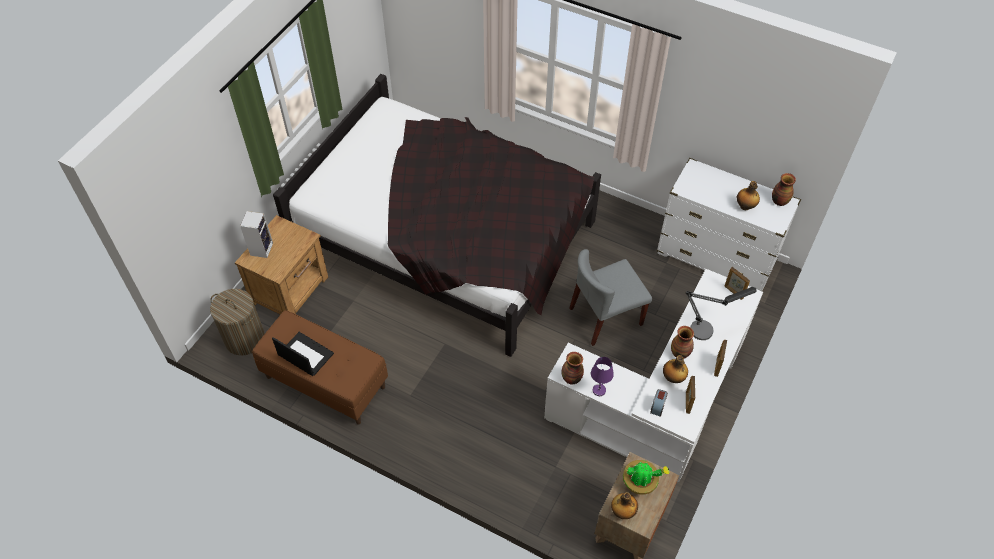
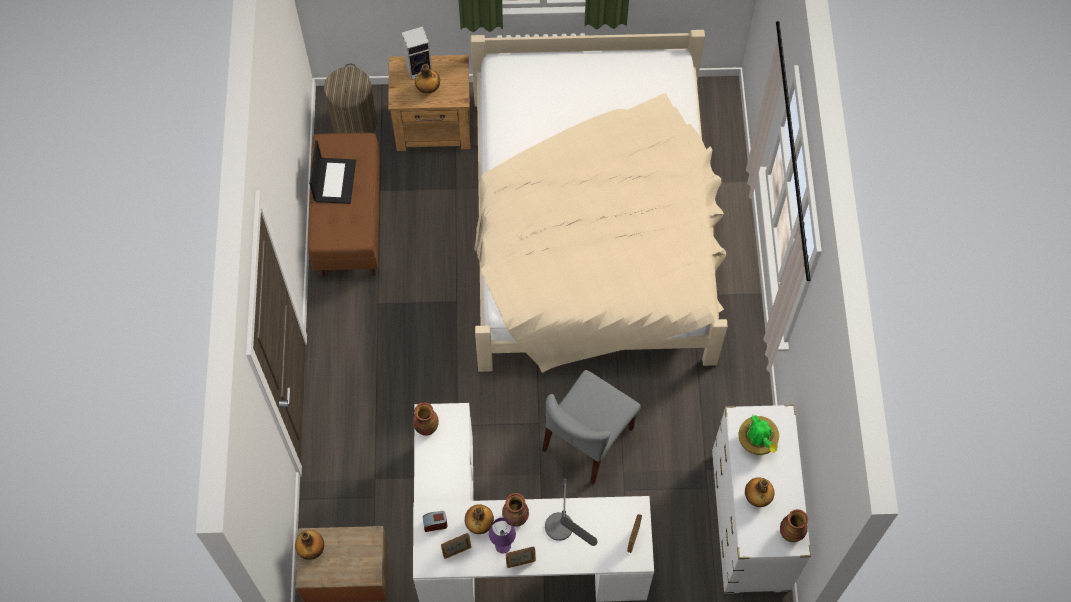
camera: 60 degrees right, 10 degrees up
(284, 251) = (428, 89): none -> bottle
(447, 237) = (592, 229): black bed -> beige bed
(598, 390) = (427, 459): purple table lamp -> purple table lamp (503, 545)
(605, 317) = (588, 440): grey chair -> grey chair turned 90 degrees counterclockwise
(640, 483) = (351, 552): potted plant -> potted plant (757, 443)

